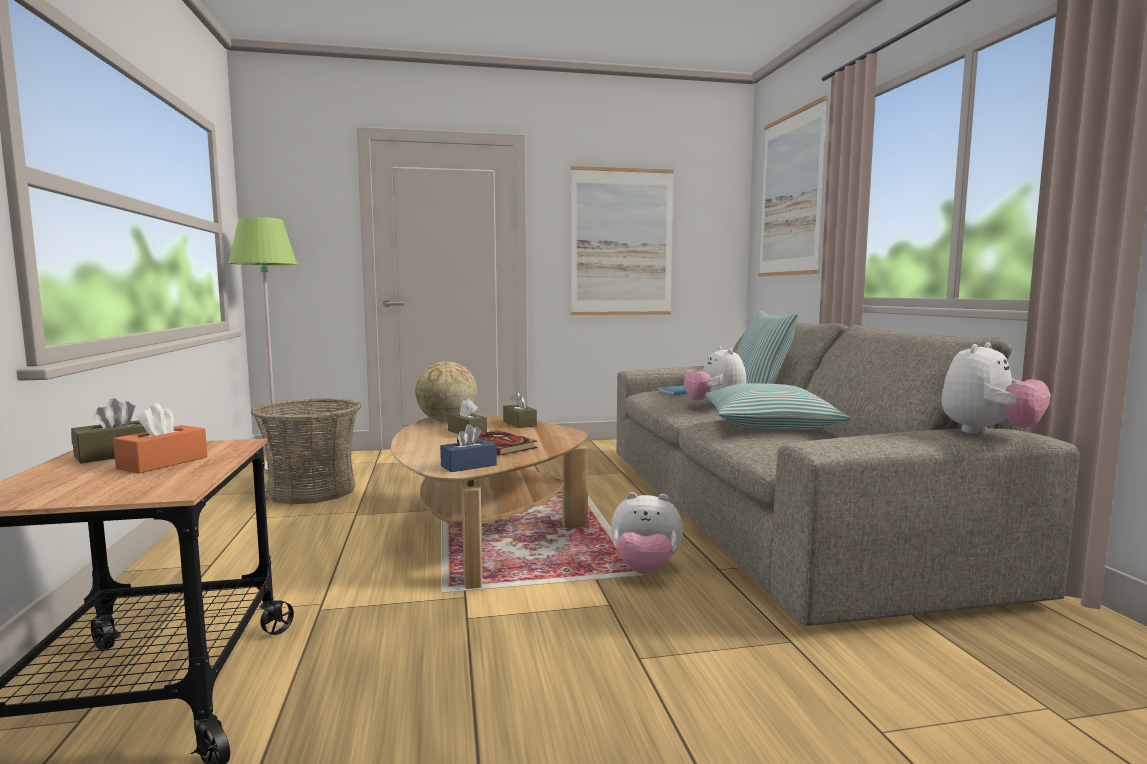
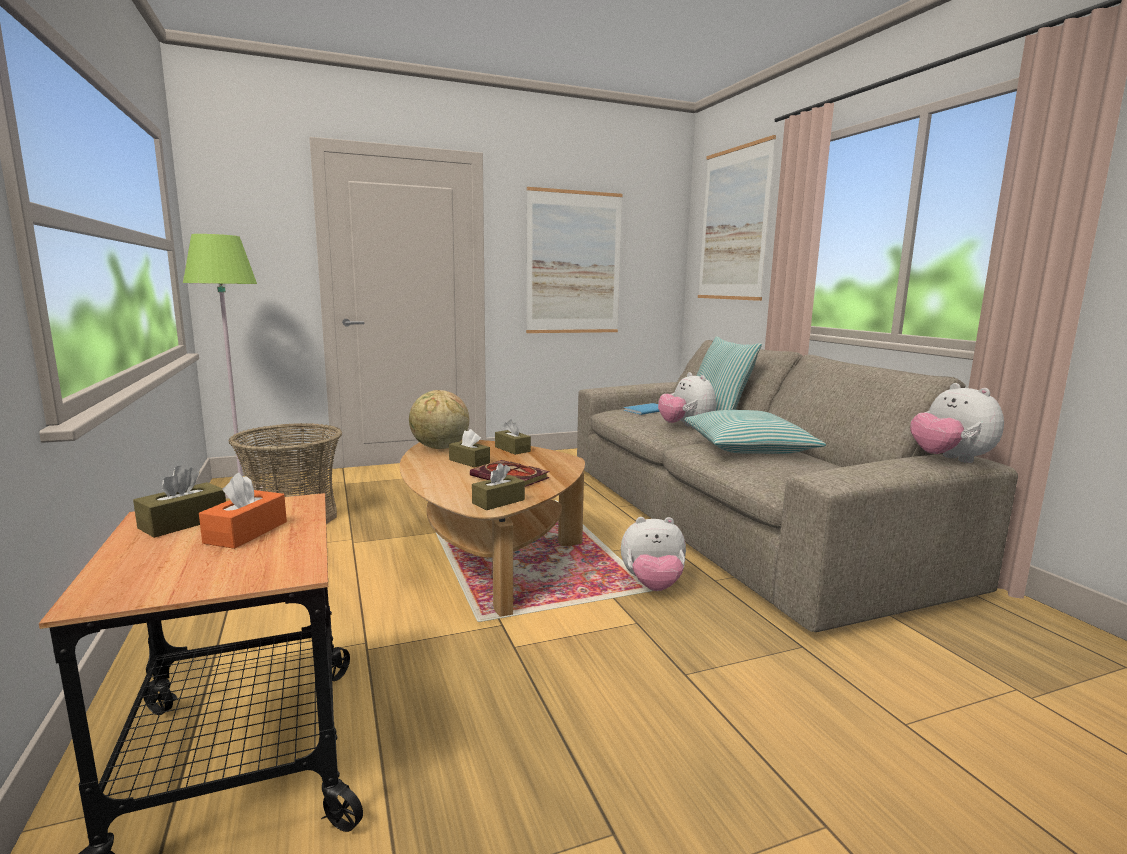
camera: 10 degrees left, 5 degrees up
(468, 465) = (498, 501): blue tissue box -> brown tissue box
(988, 432) = (950, 460): plush toy -> plush toy turned 120 degrees clockwise

